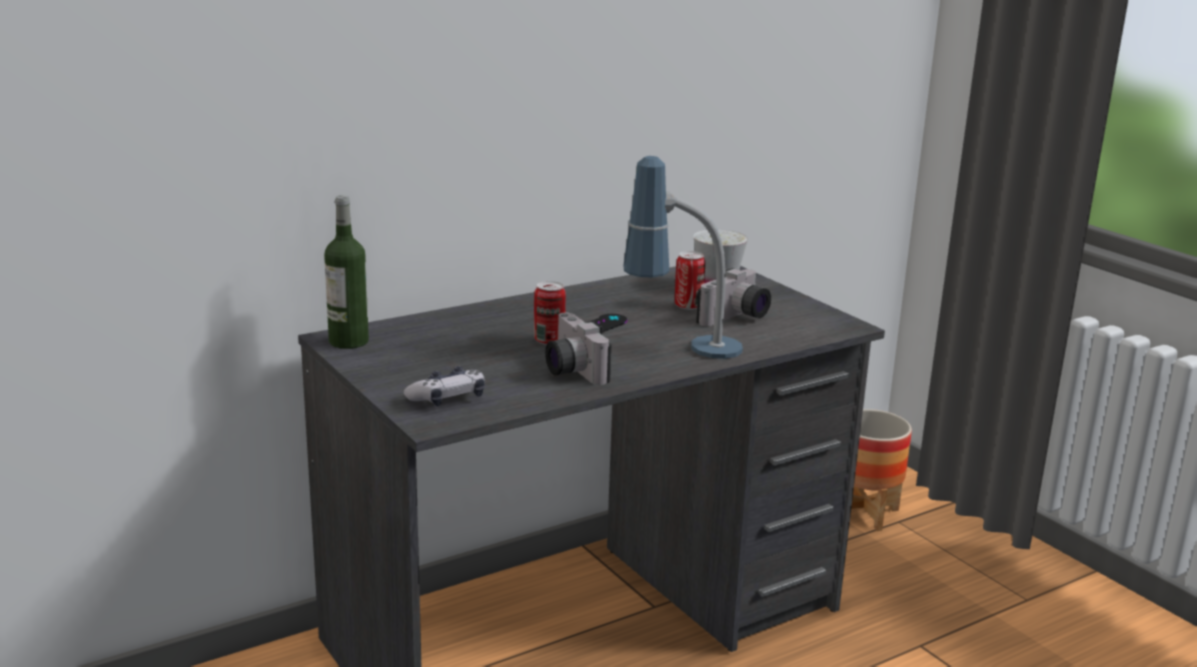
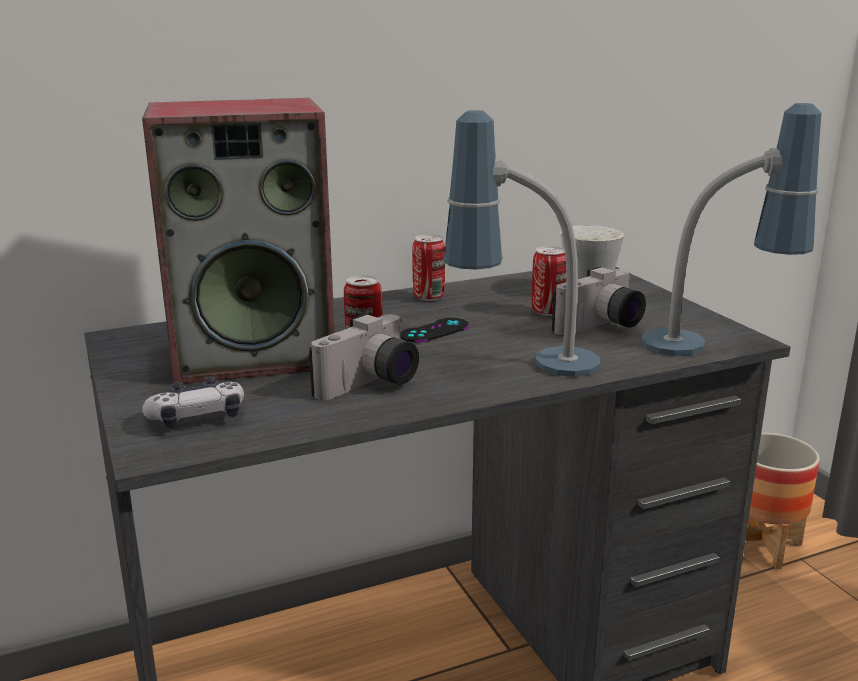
camera: 10 degrees right, 0 degrees up
(348, 341) = (132, 342): bottle -> none
(460, 347) = (255, 352): none -> speaker
(569, 370) = (371, 385): camera -> camera turned 120 degrees counterclockwise
(582, 295) = (428, 297): none -> can
(829, 332) = (717, 346): none -> table lamp

